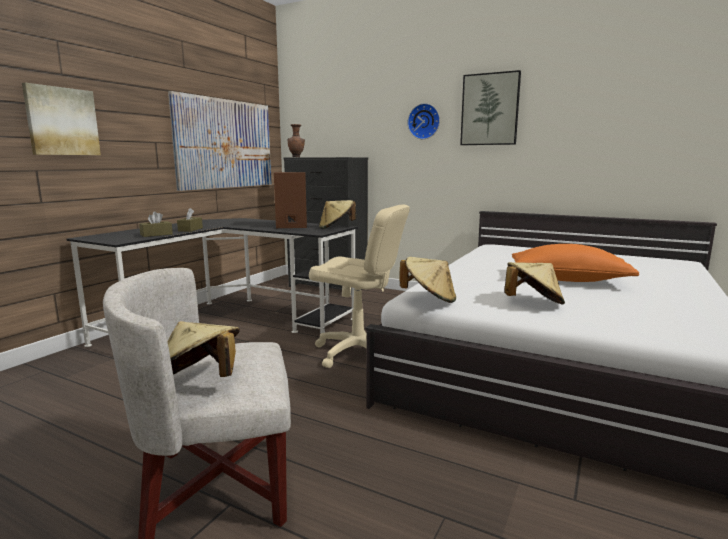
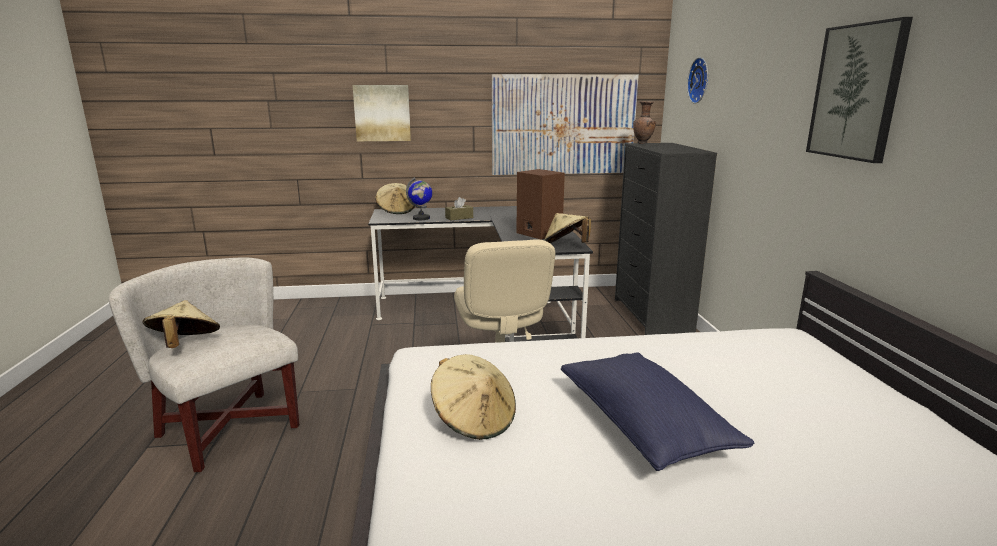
camera: 55 degrees right, 5 degrees up
(156, 234) = (421, 218): brown tissue box -> globe
(424, 121) = (778, 105): wall clock -> wall clock (700, 80)
(429, 299) = (420, 361): beige hat -> beige hat (397, 211)
(568, 280) = (643, 426): orange pillow -> blue pillow

